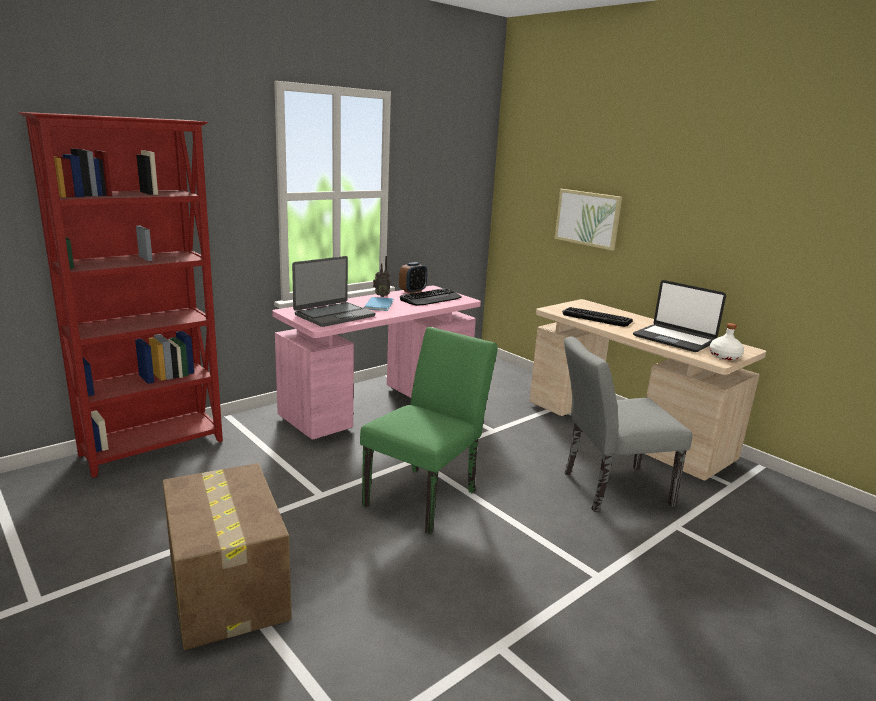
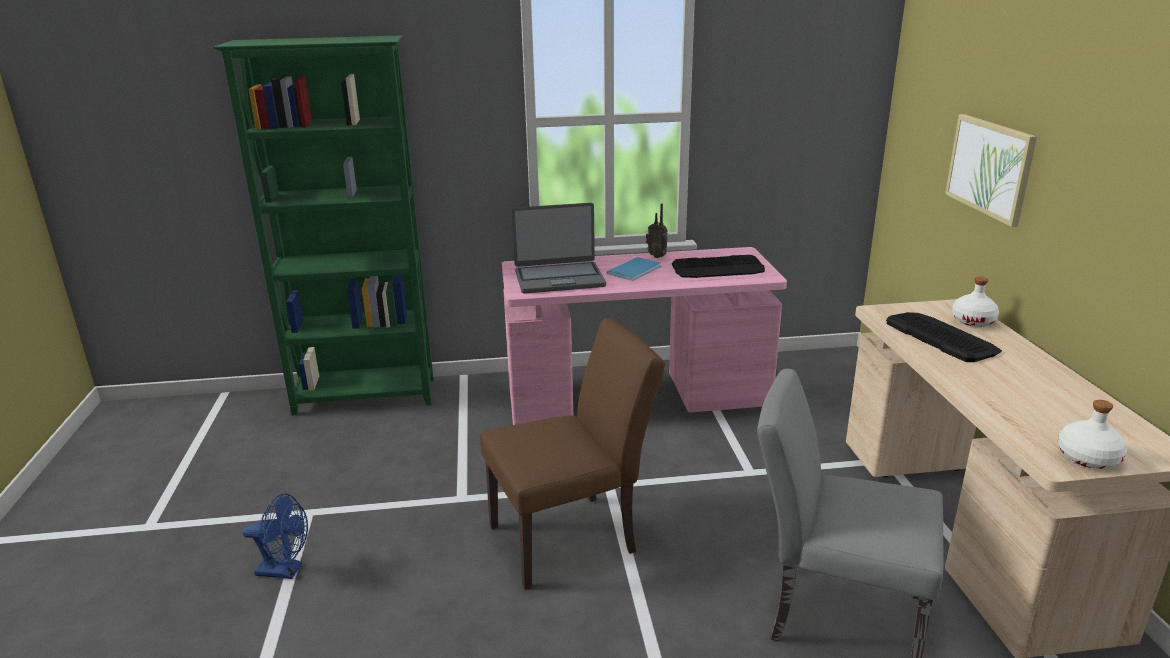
camera: 35 degrees right, 5 degrees up
(154, 448) = (366, 397): red bookcase -> green bookcase
(227, 586) = (286, 570): cardboard box -> blue fan
(412, 291) = (709, 253): alarm clock -> none
(426, 495) = (573, 536): green chair -> brown chair
(600, 308) = (973, 320): none -> white bottle
(674, 339) = (1032, 403): laptop -> none

